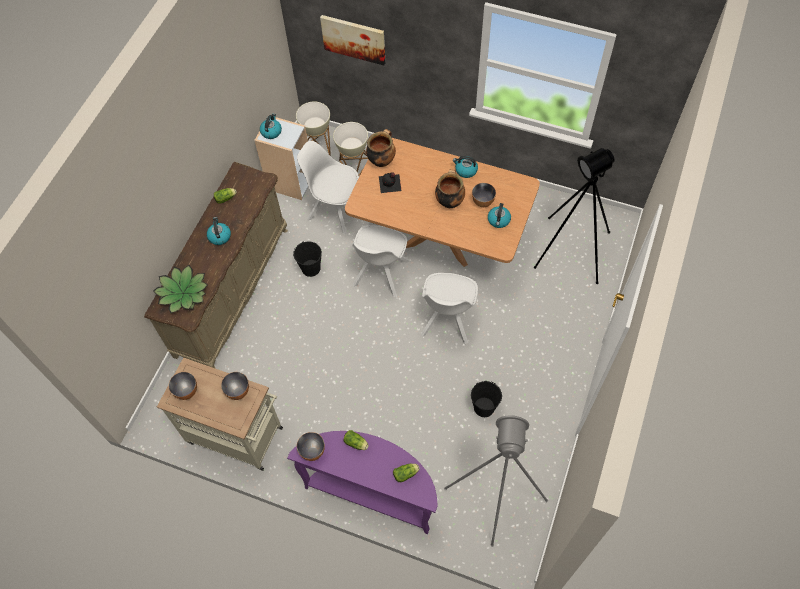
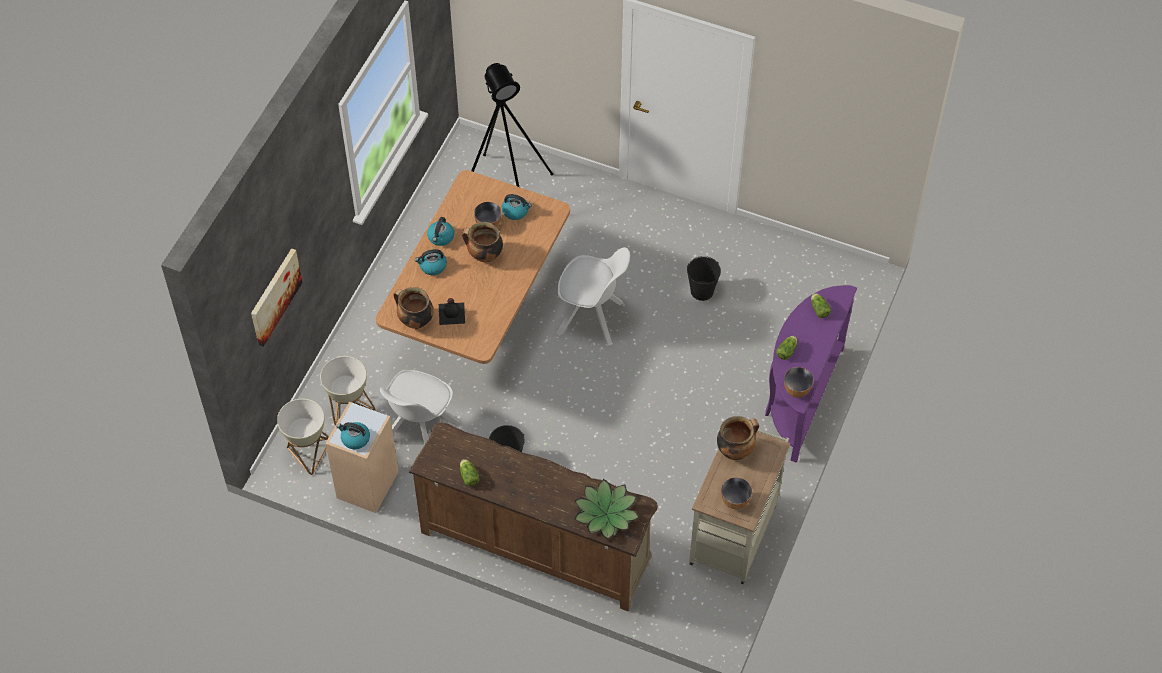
camera: 90 degrees left, 5 degrees down
(219, 236) = (526, 480): kettle -> kettle (432, 266)
(238, 391) = (735, 450): bowl -> cooking pot
(380, 273) = (522, 384): white chair -> none
(495, 494) = (799, 288): grey floor lamp -> none

